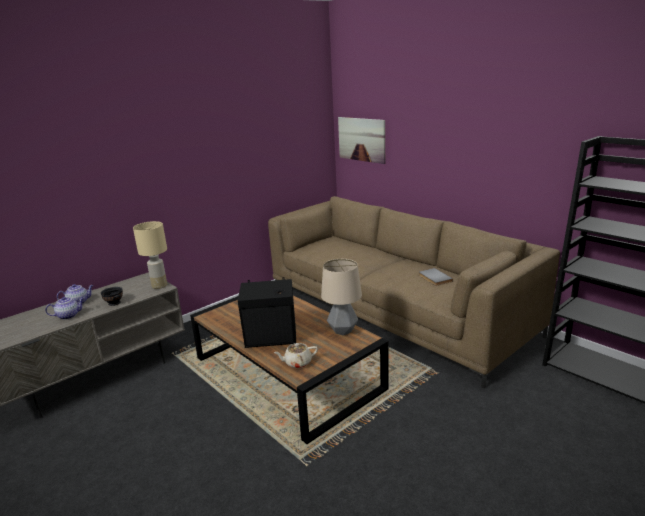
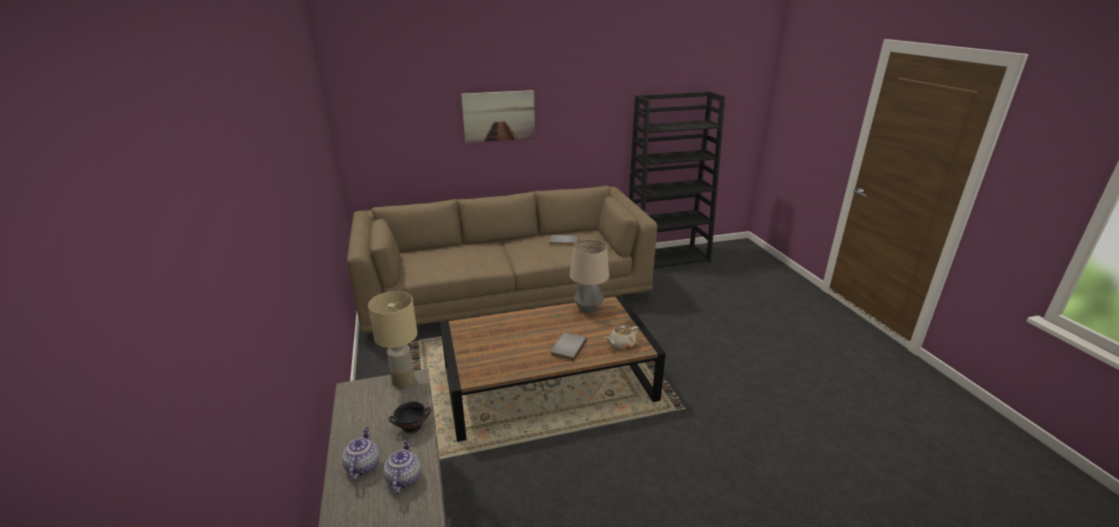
camera: 65 degrees left, 5 degrees up
(272, 339) = (567, 347): black speaker -> grey book
(297, 363) = (621, 344): beige teapot -> beige teapot turned 45 degrees clockwise
(361, 139) = (385, 132): picture -> picture (499, 116)

